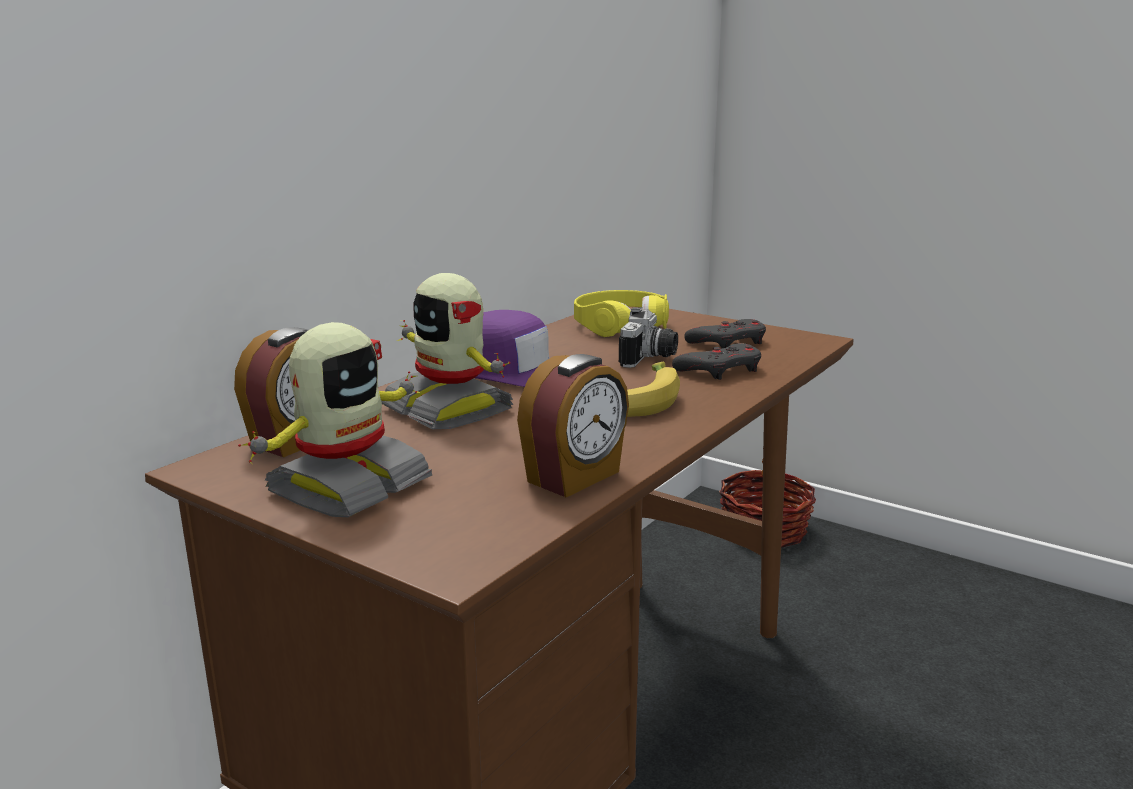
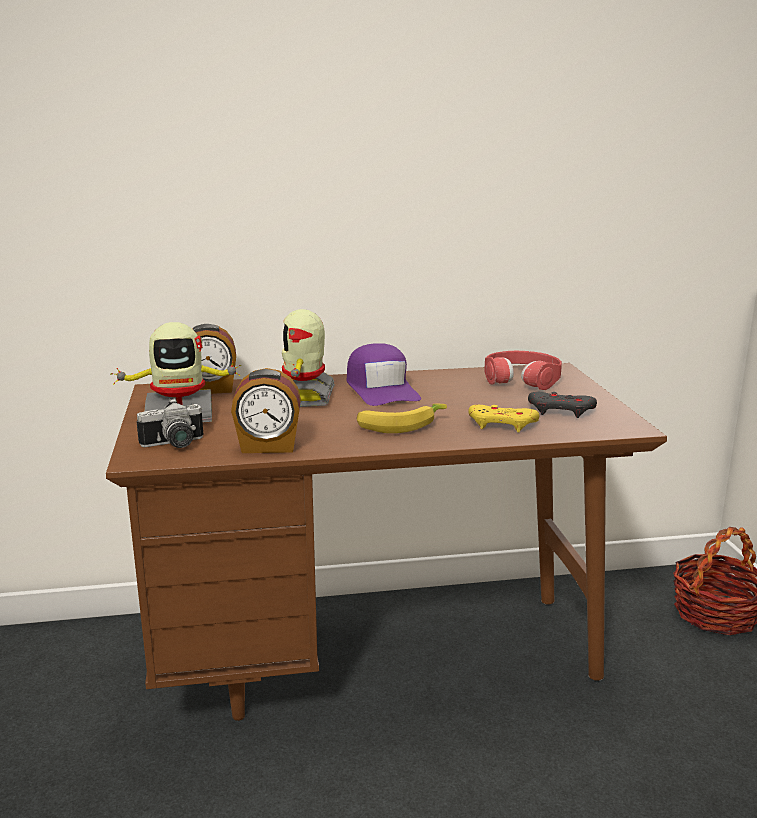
camera: 45 degrees right, 0 degrees up
(620, 325) = (522, 379): yellow headphones -> red headphones
(650, 358) = (479, 404): camera -> camera (174, 445)
(720, 369) = (502, 424): grey game controller -> yellow game controller

